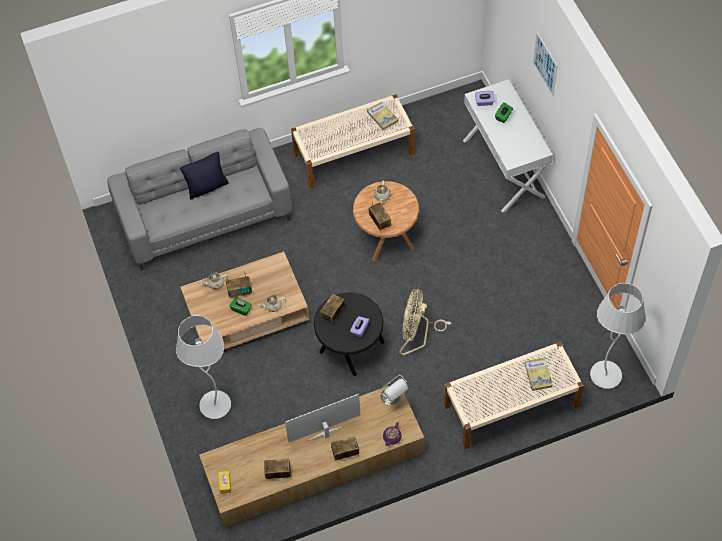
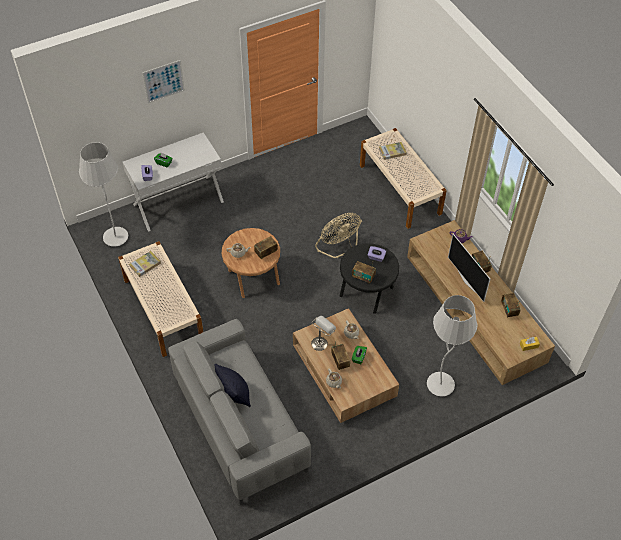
camera: 100 degrees left, 5 degrees down
(393, 399) = (426, 241): white table lamp -> white table lamp (321, 341)
(418, 331) = (343, 249): beige fan -> beige fan turned 150 degrees clockwise
(605, 375) = (364, 139): white floor lamp -> white floor lamp (115, 237)

